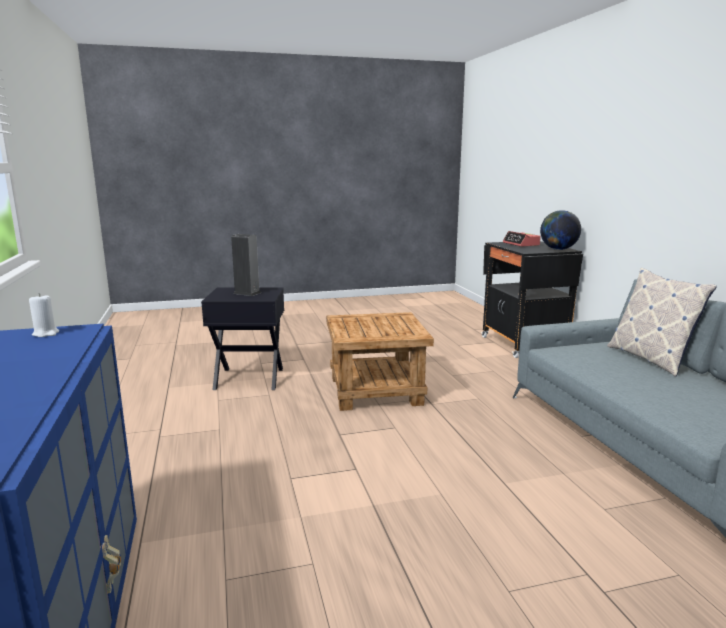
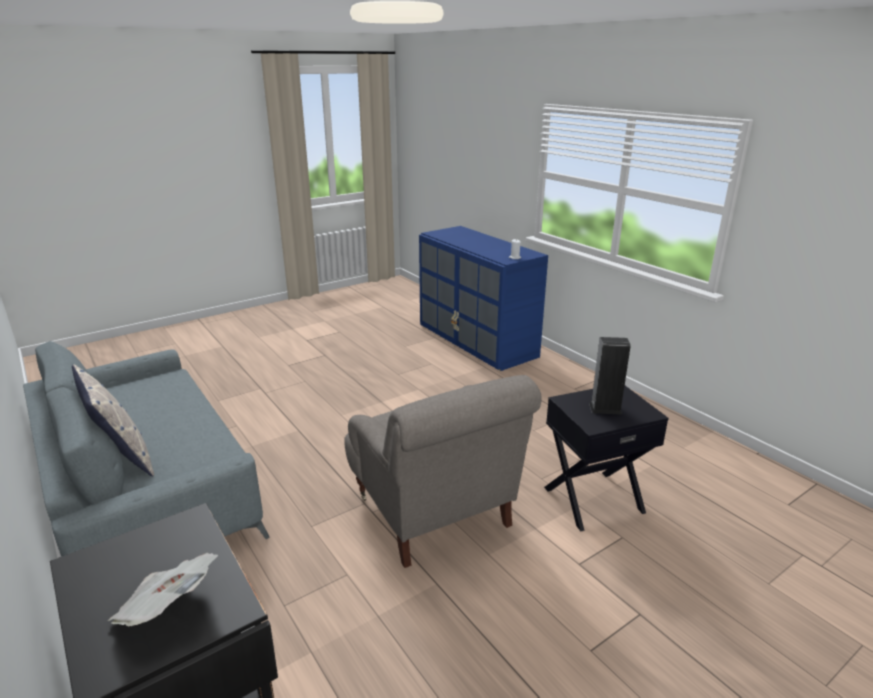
camera: 160 degrees right, 10 degrees up
(376, 390) = (434, 513): brown side table -> grey armchair
(521, 244) = (169, 608): alarm clock -> newspaper
(558, 249) = (101, 560): globe -> none

